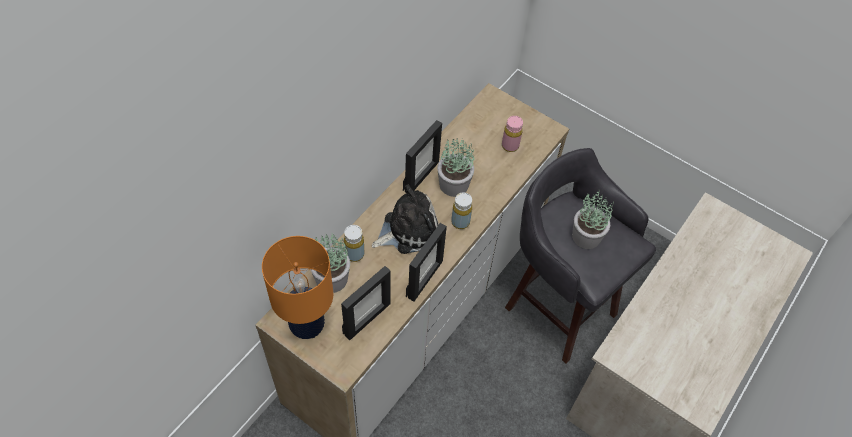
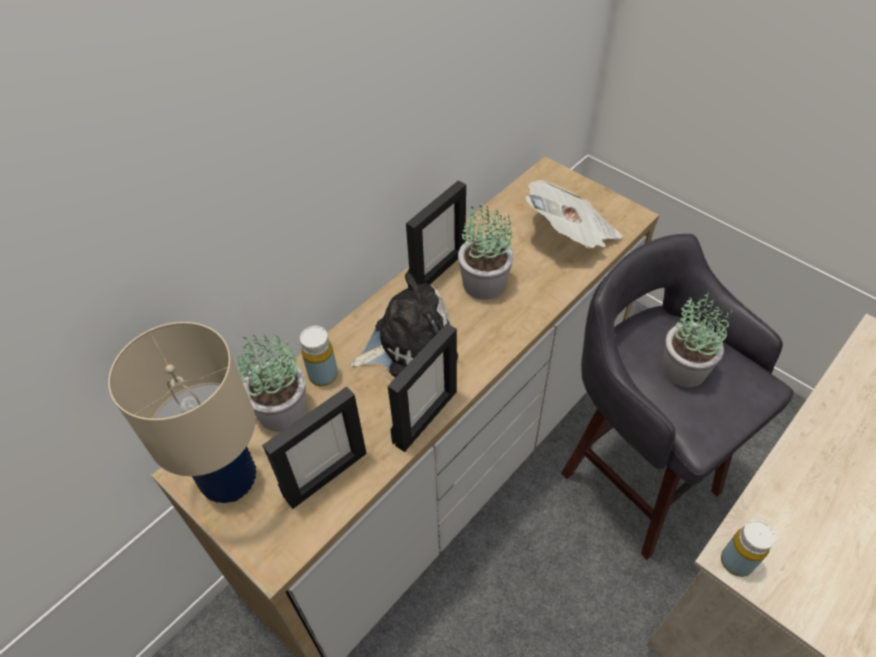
camera: 10 degrees right, 5 degrees down
(306, 326) = (229, 481): orange table lamp -> beige table lamp
(460, 222) = (489, 335): yellow bottle -> yellow bottle (736, 561)
(510, 146) = (571, 234): pink bottle -> newspaper

